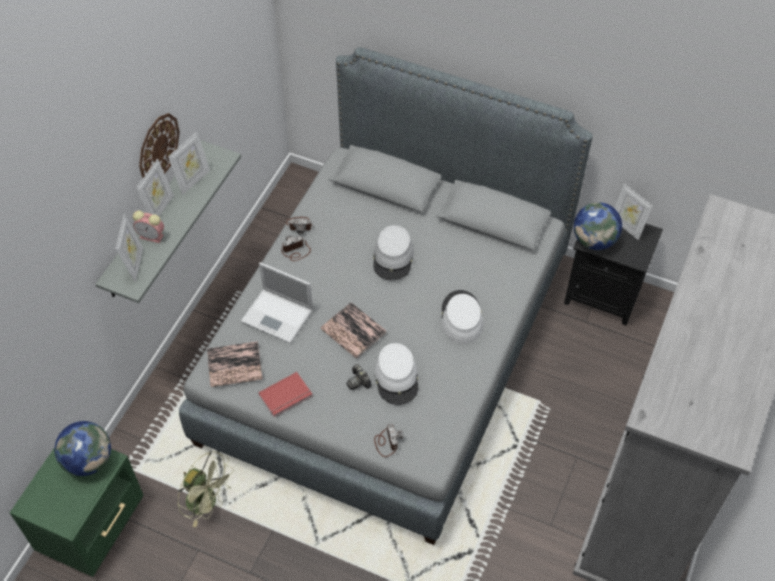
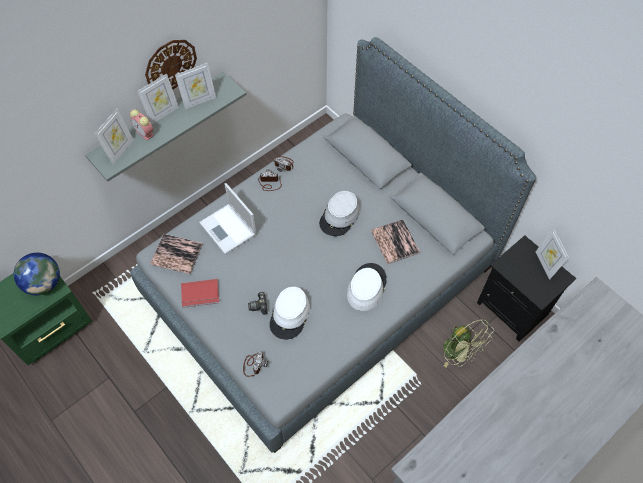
camera: 25 degrees right, 5 degrees up
(208, 503) = (134, 345): green fan -> green fan (459, 352)
(353, 331) = (277, 263): book -> book (395, 242)
(594, 241) = (511, 265): globe -> none

